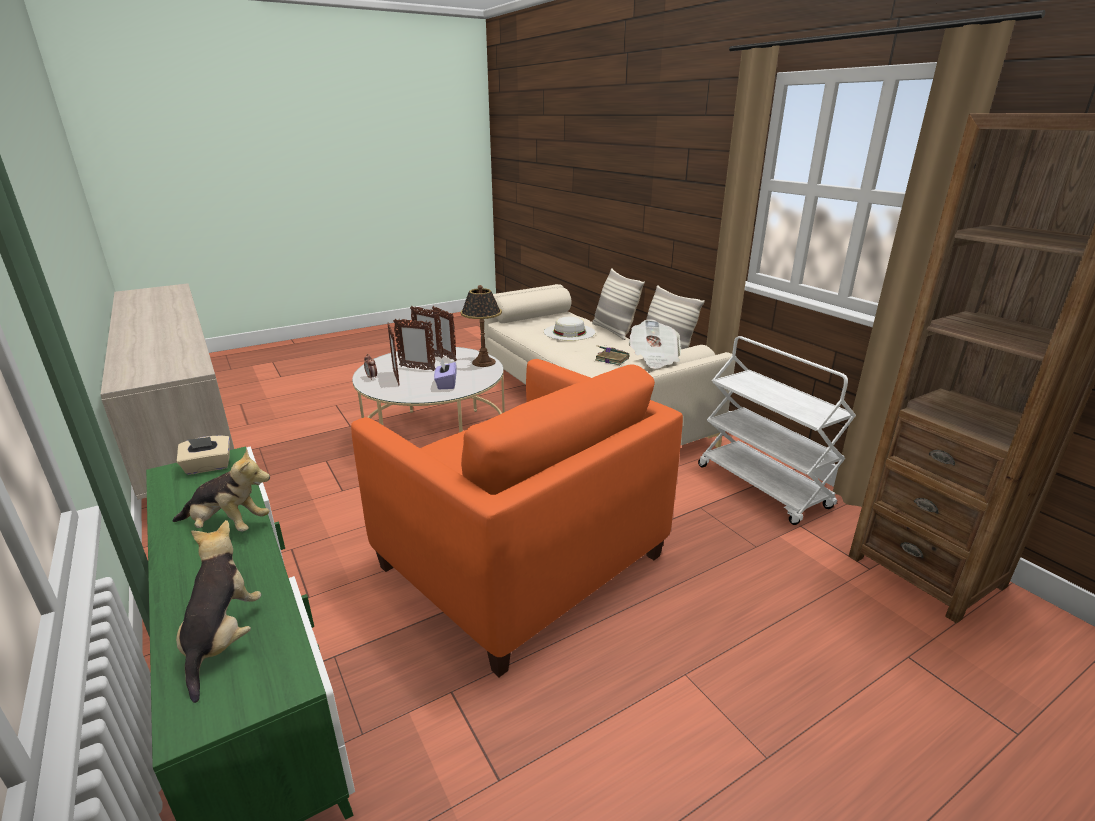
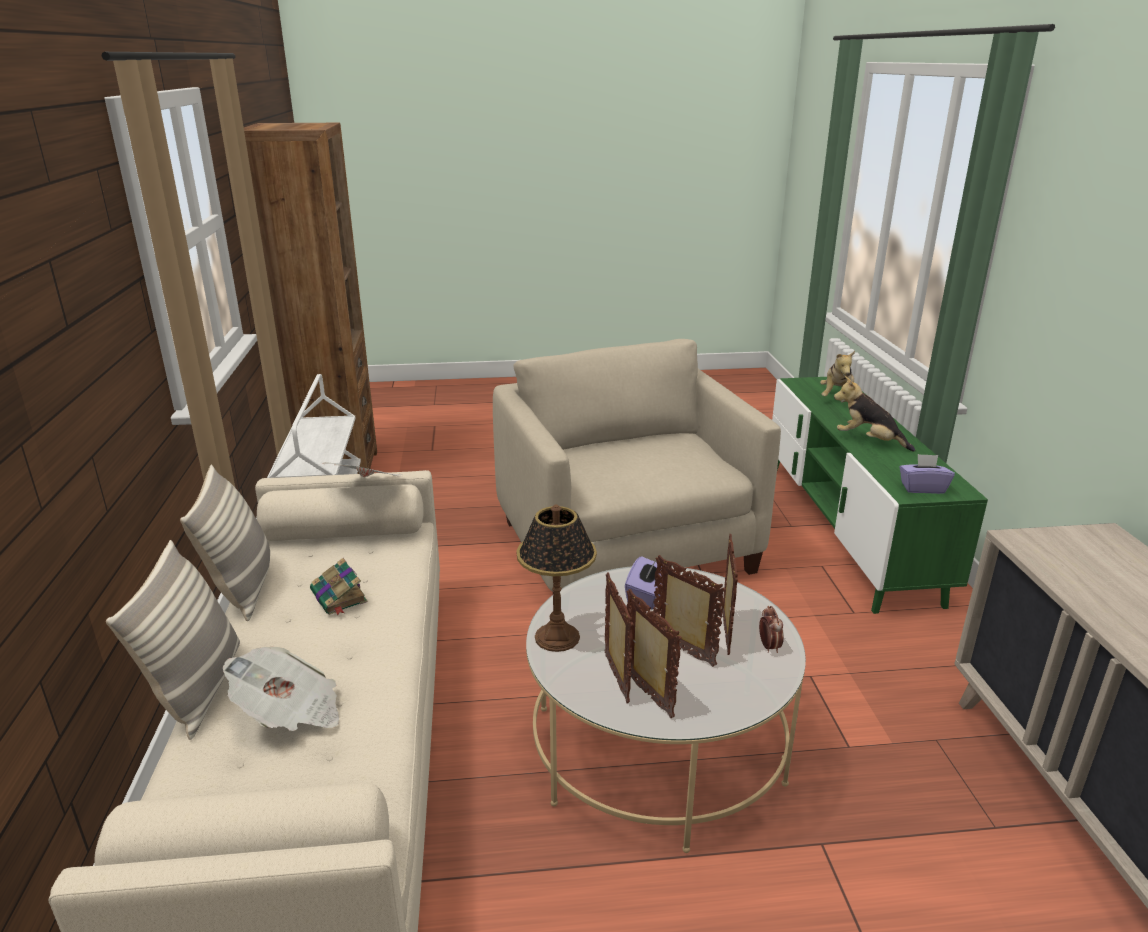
camera: 155 degrees left, 0 degrees up
(208, 467) = (922, 488): beige tissue box -> purple tissue box
(521, 561) = (626, 547): orange armchair -> beige armchair
(569, 332) = (290, 713): white hat -> newspaper

